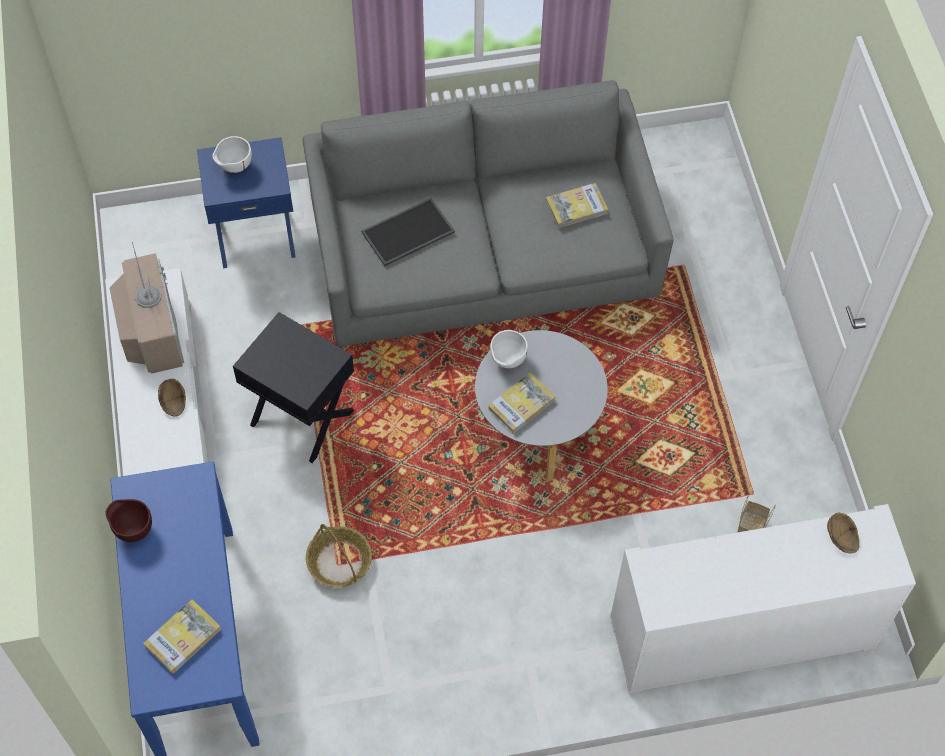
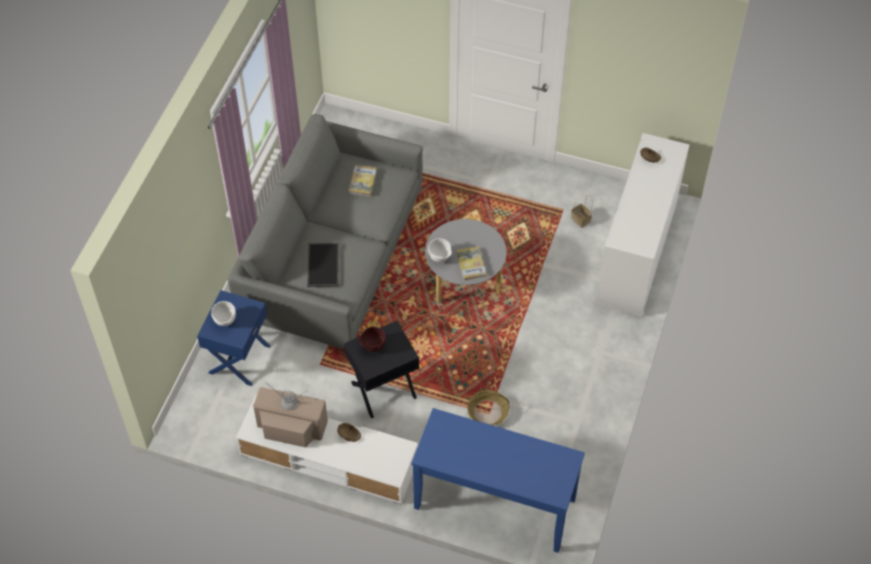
camera: 60 degrees left, 5 degrees down
(132, 529) = (452, 464): brown bowl -> brown bowl (372, 347)
(183, 637) = (534, 466): book -> none

